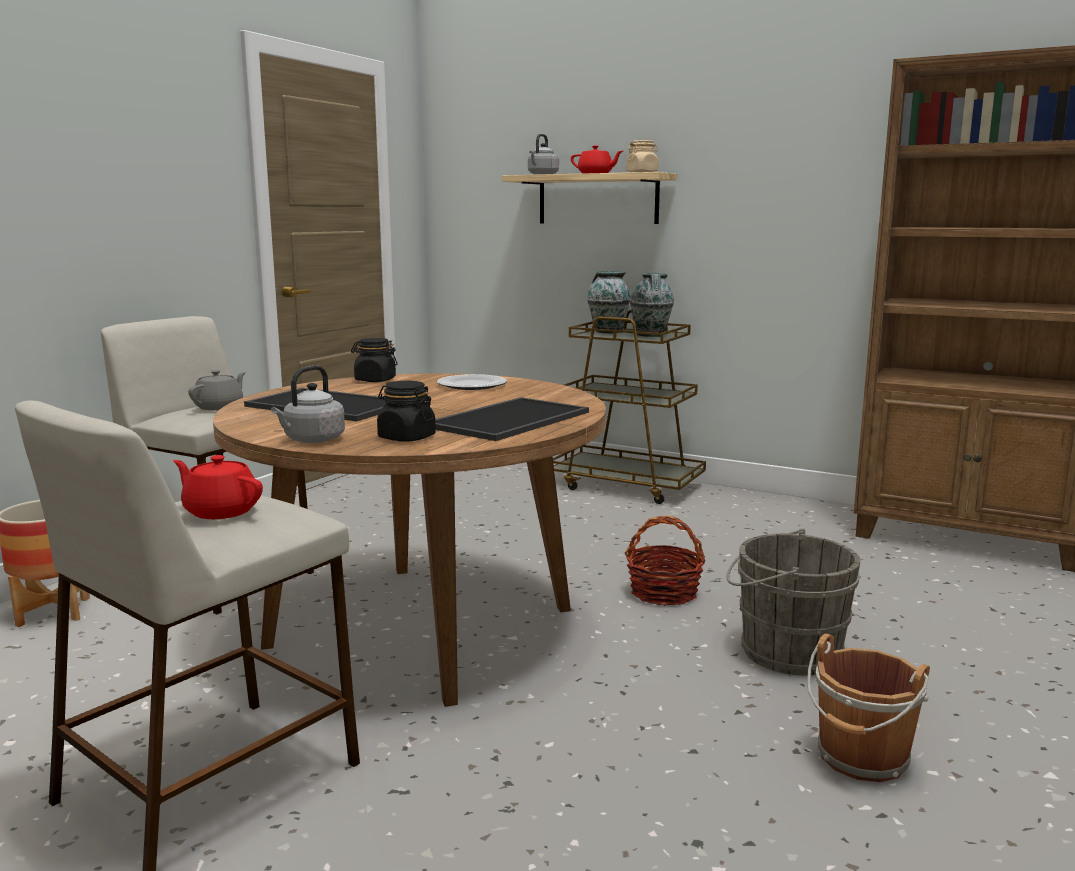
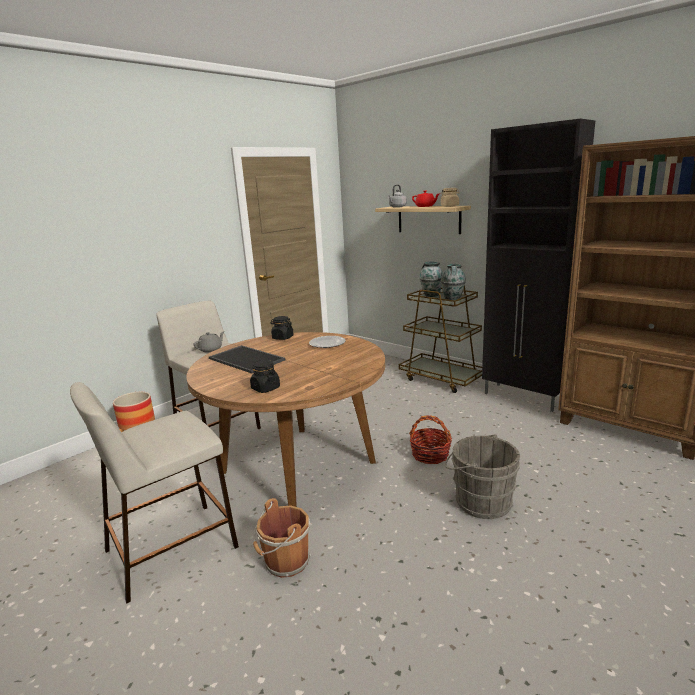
camera: 15 degrees right, 5 degrees up
(221, 511) = (167, 430): red teapot -> none
(312, 440) = (221, 388): grey kettle -> none
(508, 419) = (325, 374): tray -> none
(780, 506) = (524, 397): none -> black cabinet
(861, 759) = (489, 579): brown bucket -> brown bucket (285, 562)

